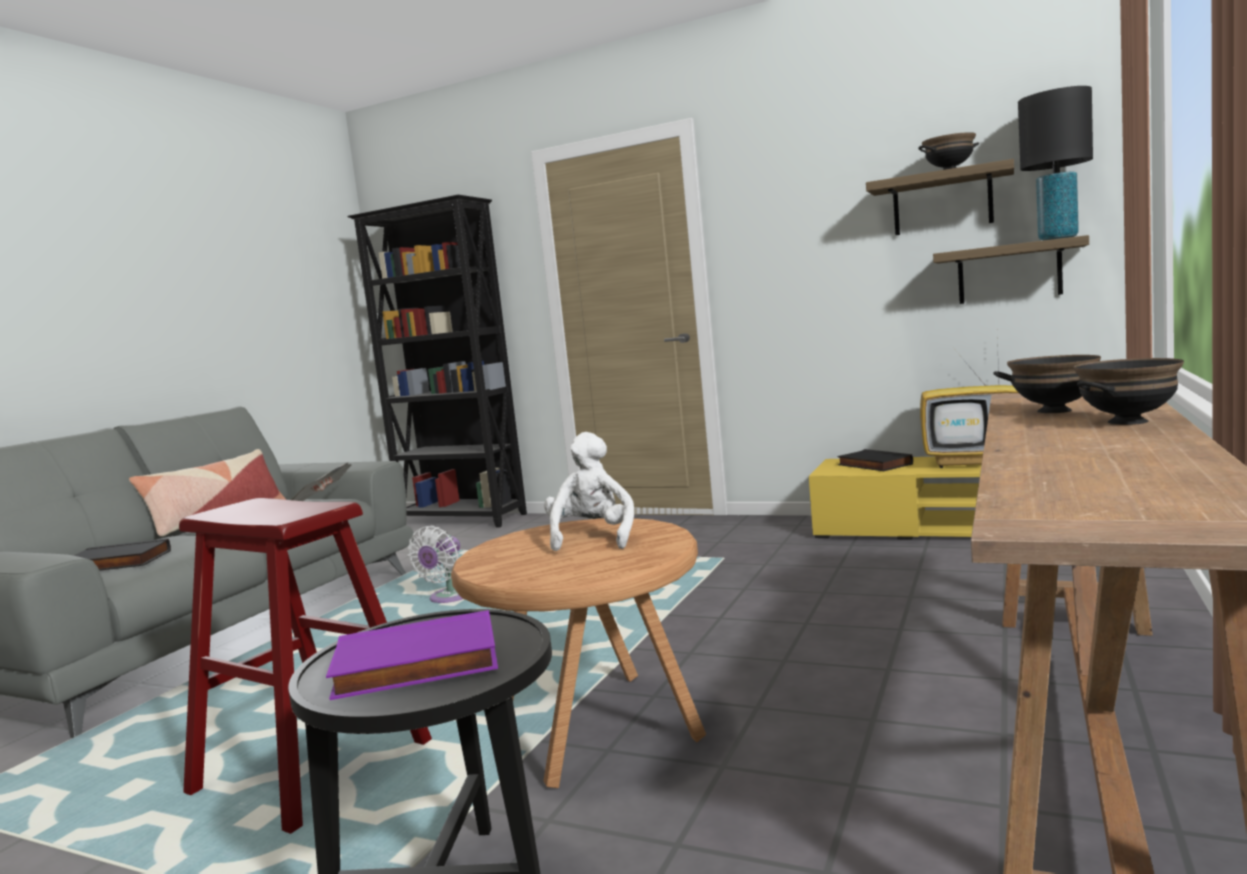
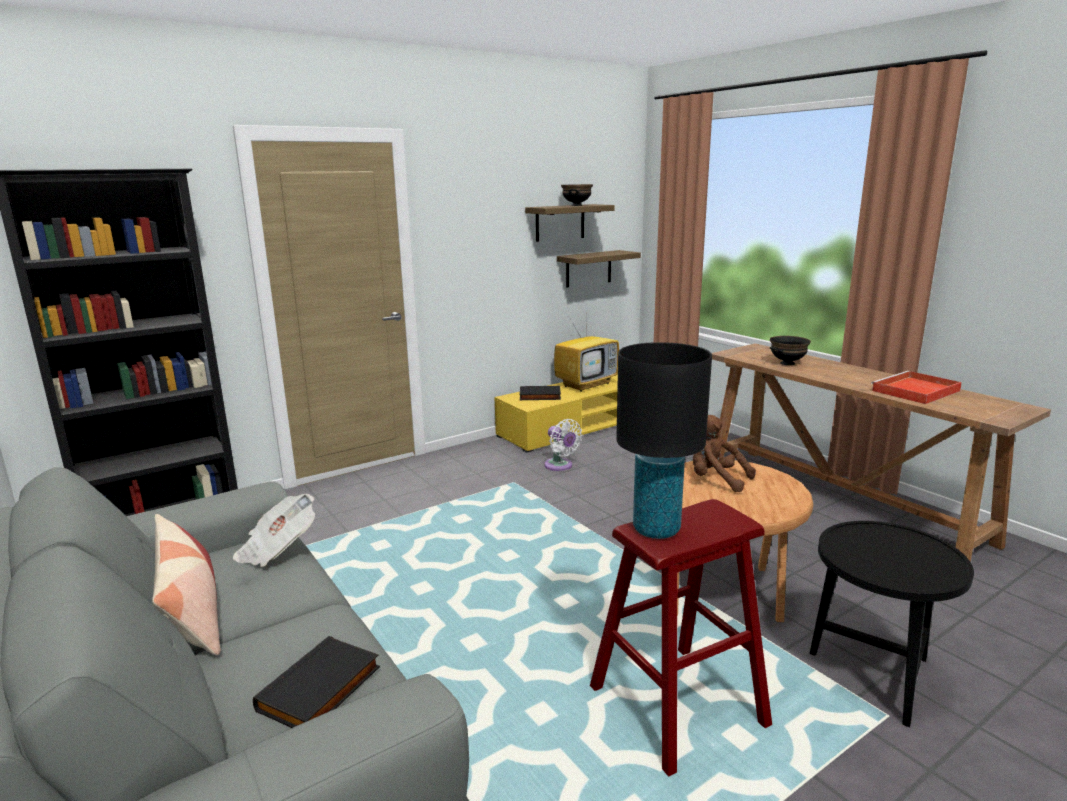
camera: 60 degrees left, 10 degrees up
(416, 666) = (912, 557): purple book -> none
(448, 599) = (406, 589): white fan -> white fan (560, 466)
(592, 538) = (716, 480): white plush toy -> brown plush toy
(1058, 238) = (621, 252): black table lamp -> black table lamp (656, 529)
(1098, 464) = (915, 391): none -> red tray
(1128, 422) = (838, 367): black bowl -> none

